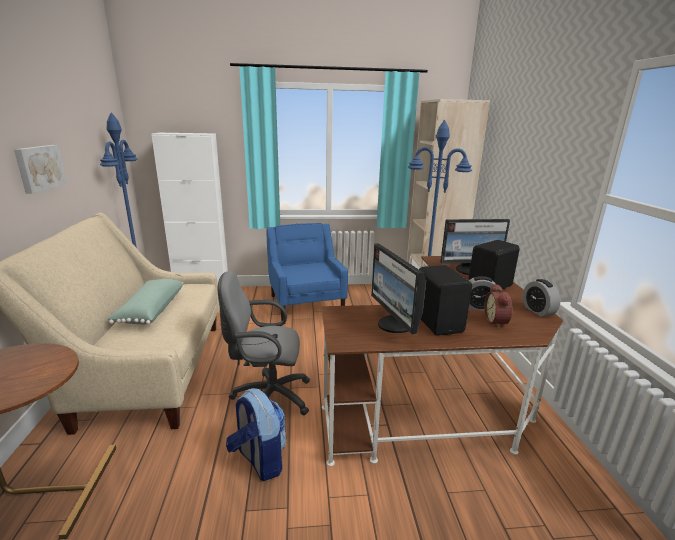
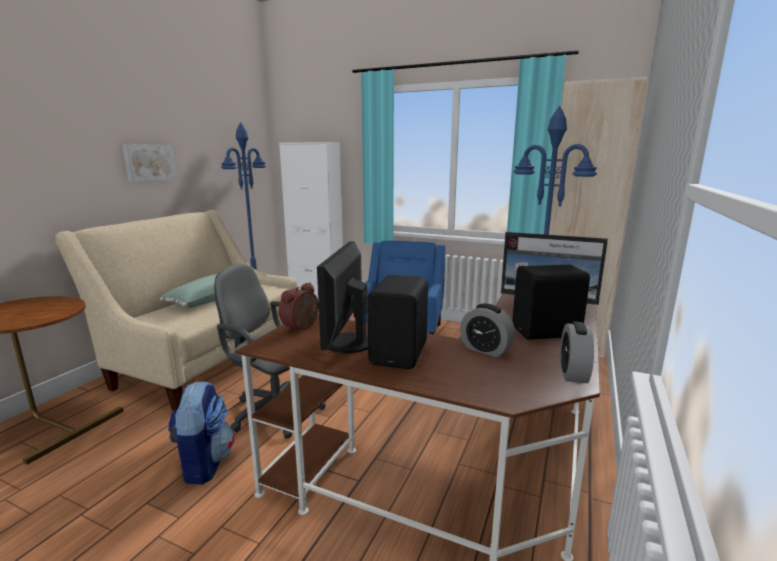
camera: 30 degrees right, 5 degrees down
(497, 322) = (482, 370): alarm clock -> alarm clock (302, 327)

